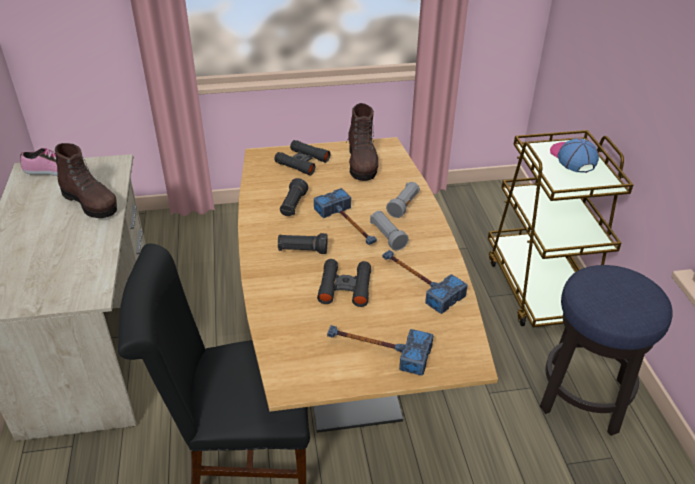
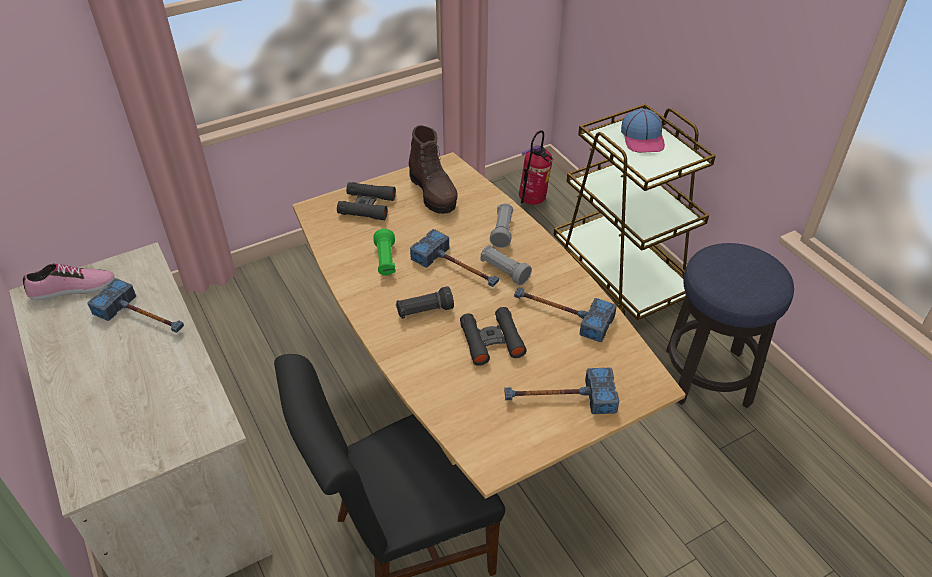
camera: 20 degrees left, 5 degrees up
(91, 203) = (143, 317): brown boot -> hammer
(293, 205) = (385, 261): black flashlight -> green flashlight
(485, 208) = (532, 201): none -> fire extinguisher
(572, 158) = (642, 138): cap -> cap turned 150 degrees counterclockwise

